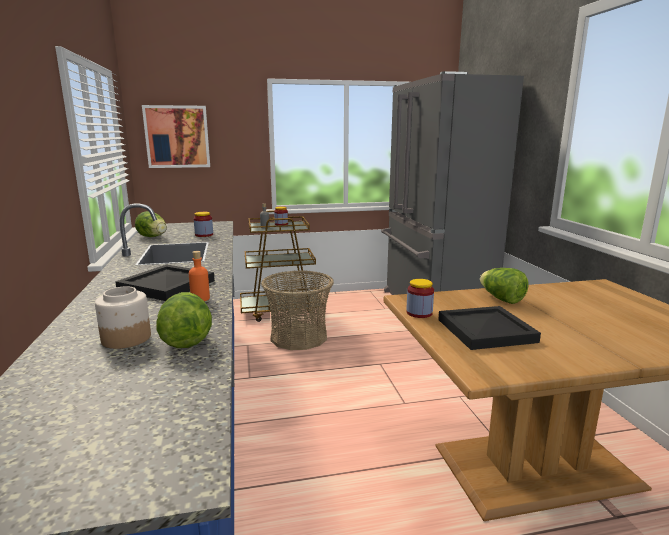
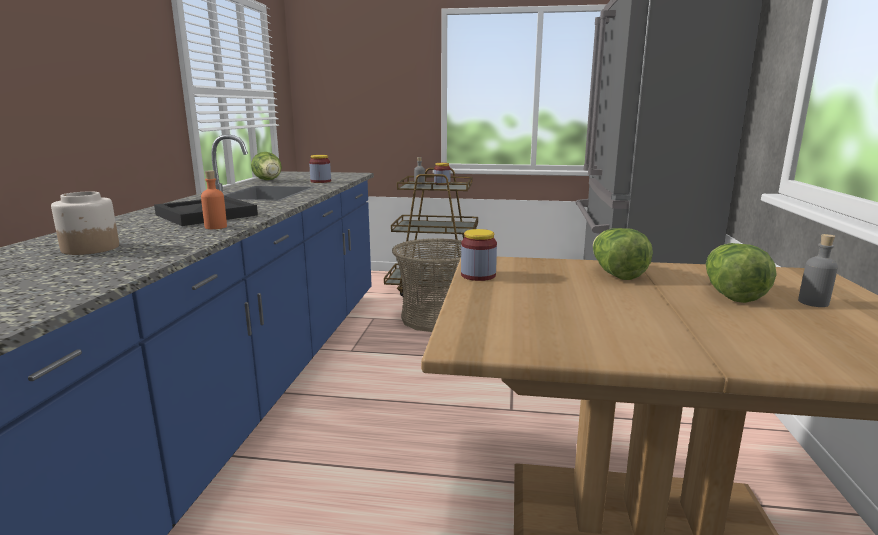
camera: 20 degrees right, 0 degrees up
(177, 137) = (340, 80): picture -> none
(186, 338) = (139, 254): lettuce -> lettuce (730, 294)
(485, 331) = (539, 303): black tray -> none
(625, 306) = (813, 302): none -> grey bottle

